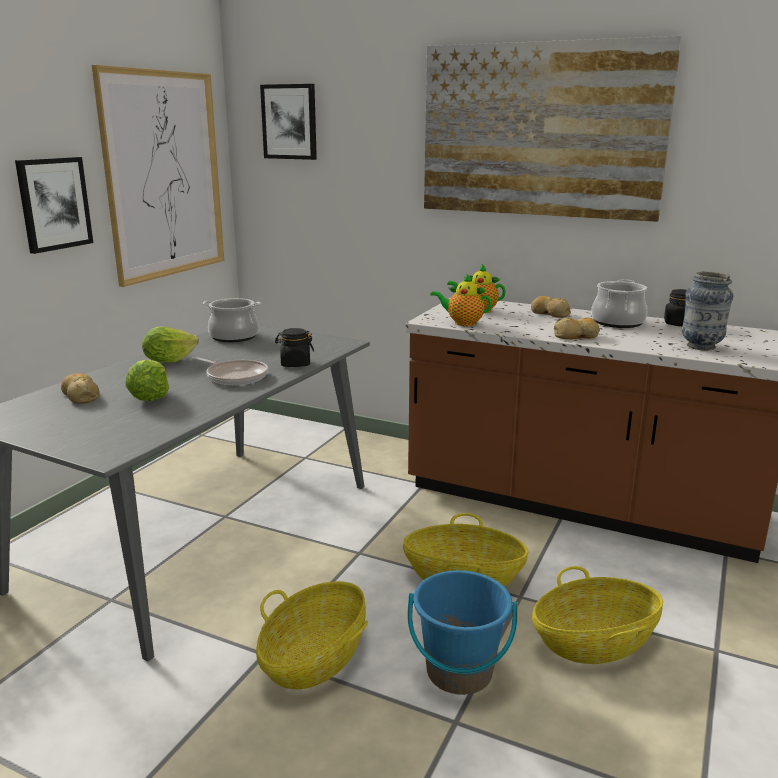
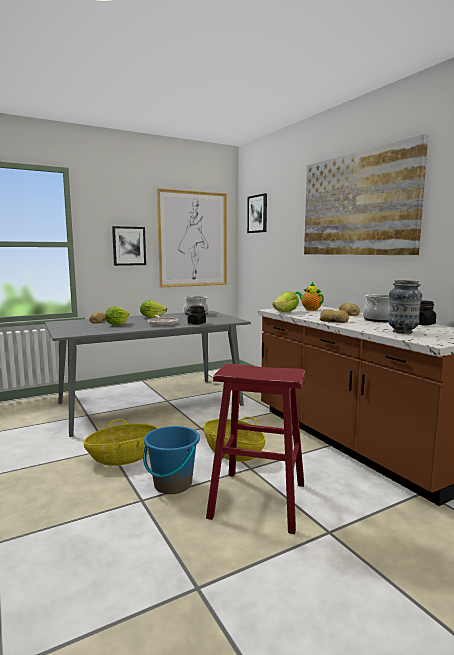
camera: 35 degrees right, 10 degrees down
(462, 323) = (286, 312): teapot -> lettuce
(594, 642) = (258, 500): basket -> red stool

